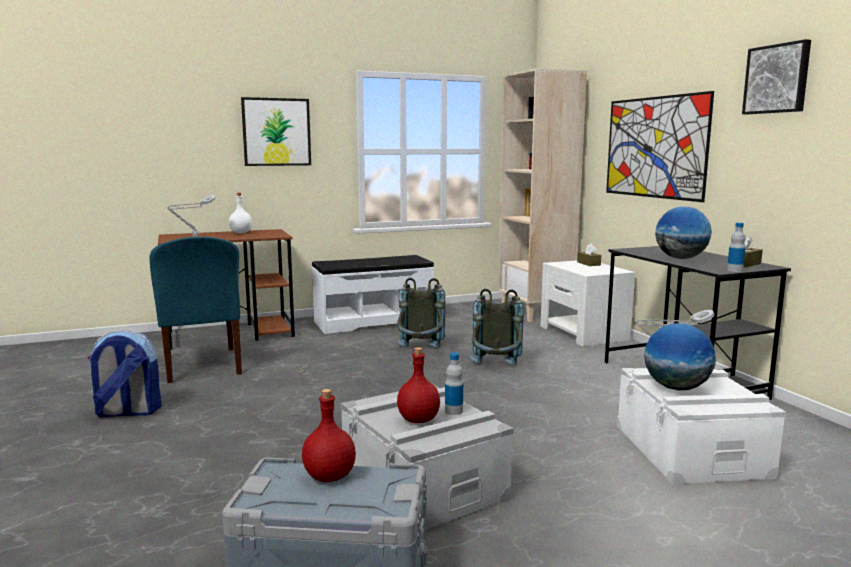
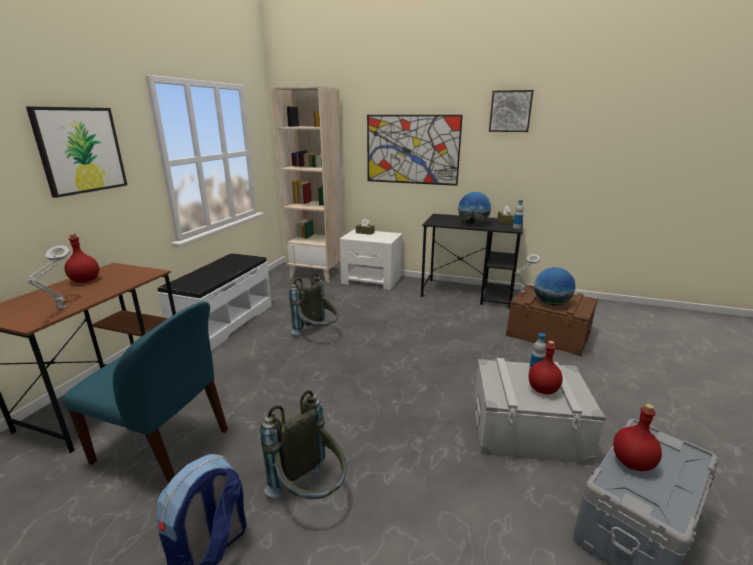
camera: 50 degrees left, 10 degrees up
(240, 233) = (85, 281): white bottle -> red bottle
(496, 369) = (387, 326): grey backpack -> grey backpack (311, 494)
(690, 450) = (548, 333): white storage box -> brown storage box

